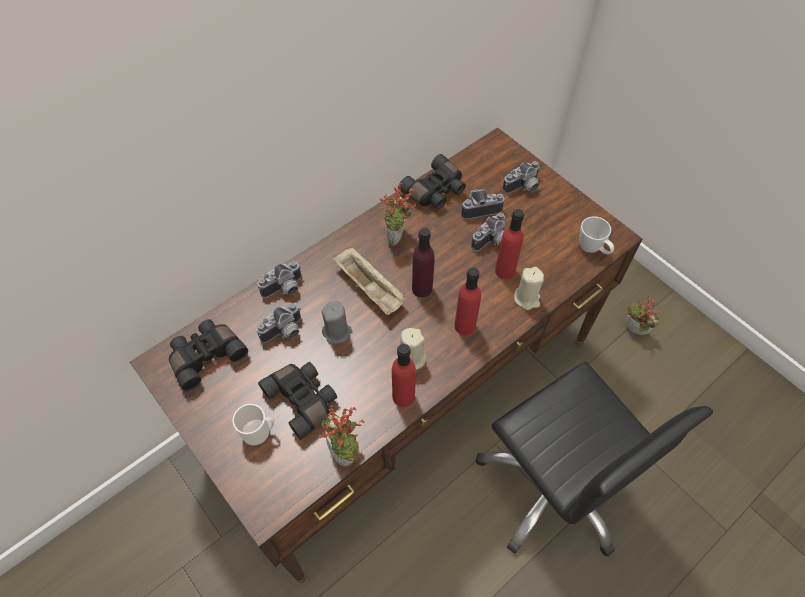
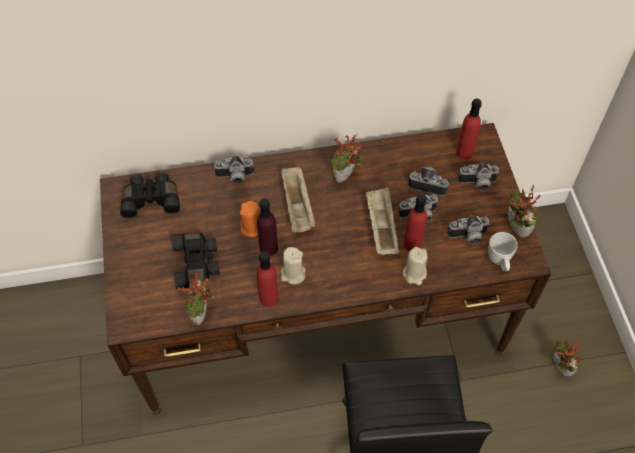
camera: 30 degrees right, 0 degrees up
(259, 432) = (154, 270): mug -> none
(284, 332) = (215, 209): camera -> camera (468, 237)
(337, 332) = (252, 227): grey candle -> orange candle
(422, 288) = (337, 226): purple bottle -> purple bottle (269, 248)
(435, 191) = (401, 154): black binoculars -> none
(464, 269) = (381, 227): none -> beige tray
(465, 326) = (350, 270): red bottle -> red bottle (464, 152)
(583, 214) = (514, 230): none -> potted plant

